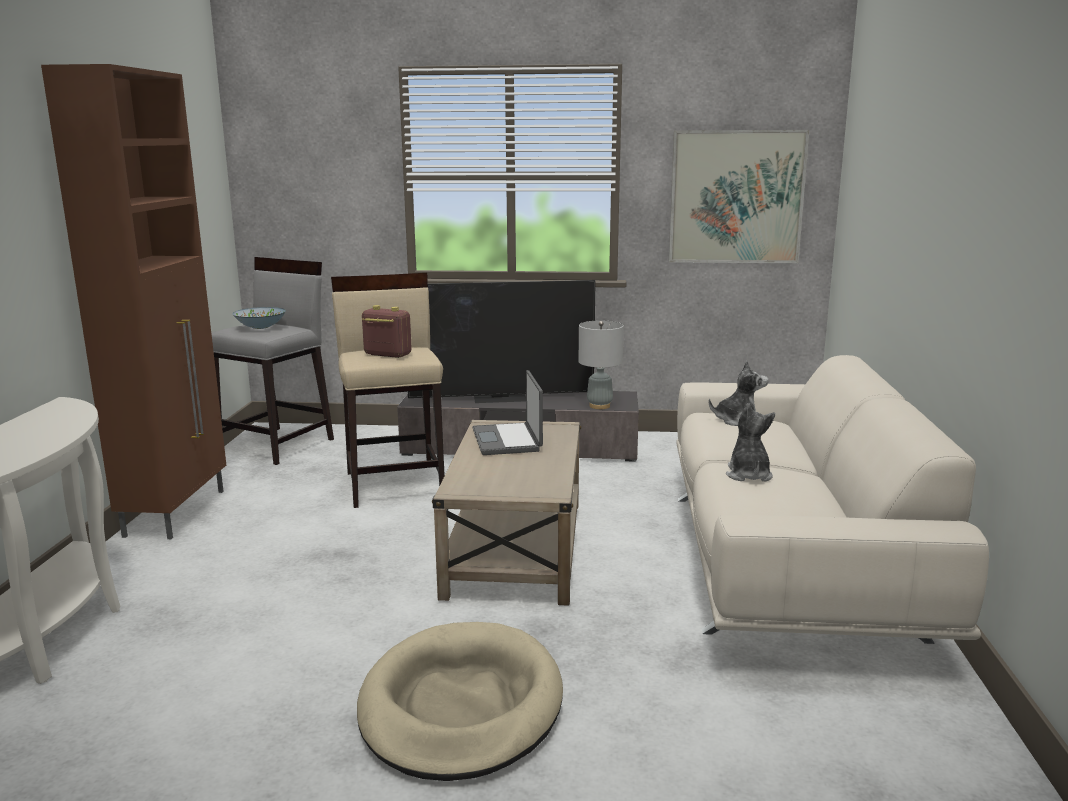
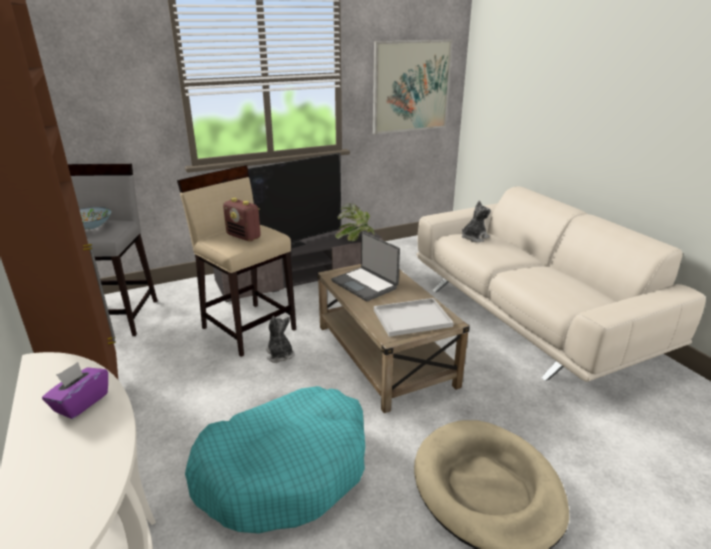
camera: 30 degrees left, 10 degrees up
(46, 431) = (81, 403): none -> purple tissue box
(273, 613) = (285, 469): none -> turquoise dog bed
(387, 354) = (244, 236): radio -> radio turned 135 degrees counterclockwise
(512, 480) = (413, 317): none -> white tray
(599, 406) = (355, 238): grey table lamp -> potted plant
(748, 475) = (534, 277): plush toy -> plush toy (280, 355)

